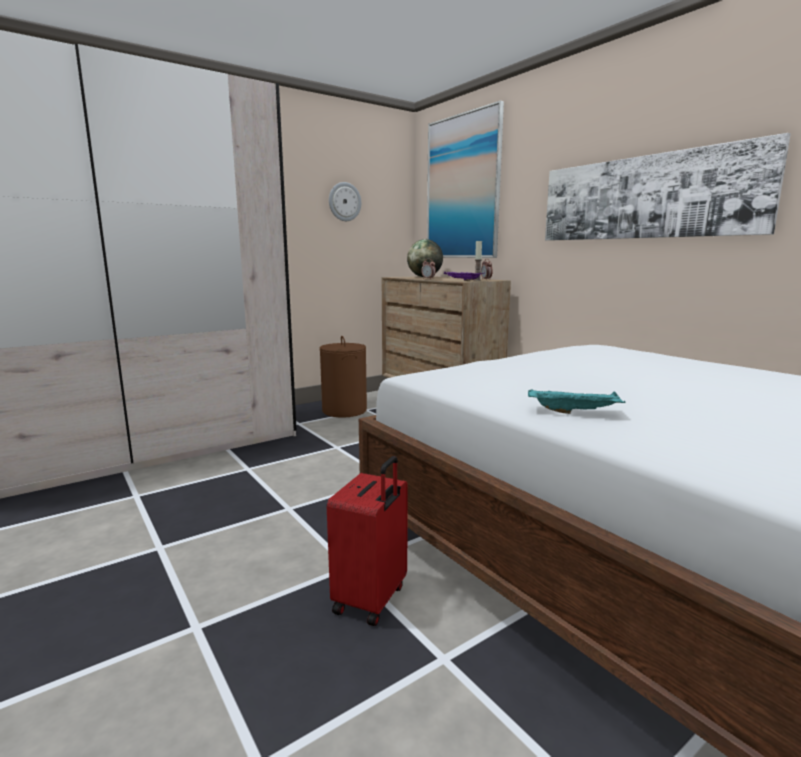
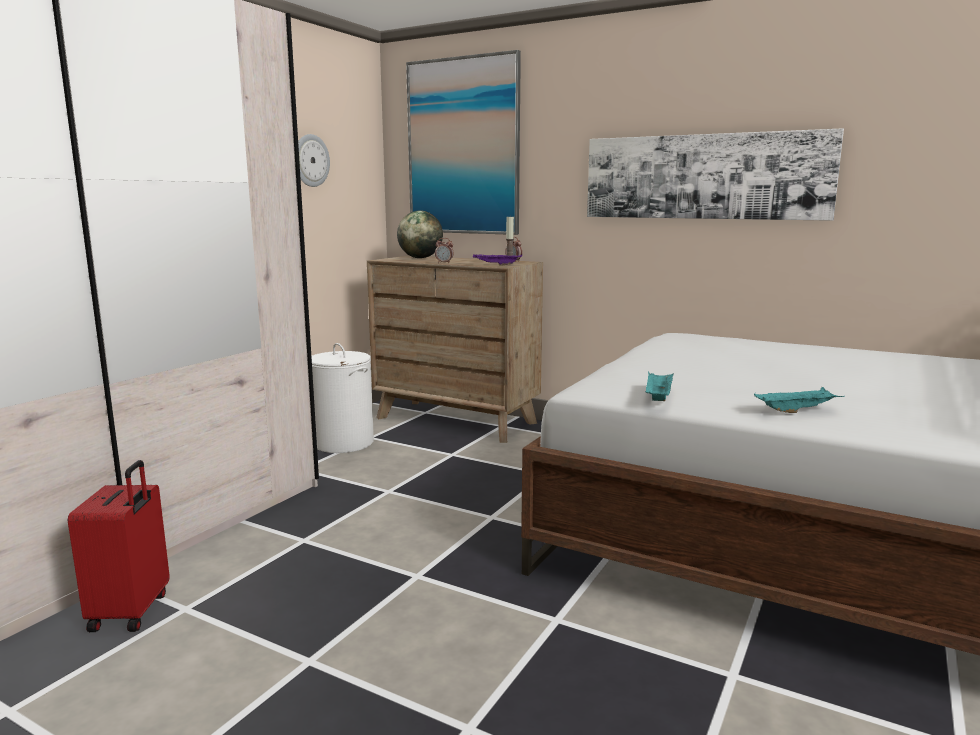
camera: 25 degrees left, 0 degrees up
(344, 411) = (344, 443): brown laundry basket -> white laundry basket
(372, 599) = (615, 644): red suitcase -> red suitcase (132, 611)
(462, 386) = (658, 397): none -> turquoise tray

